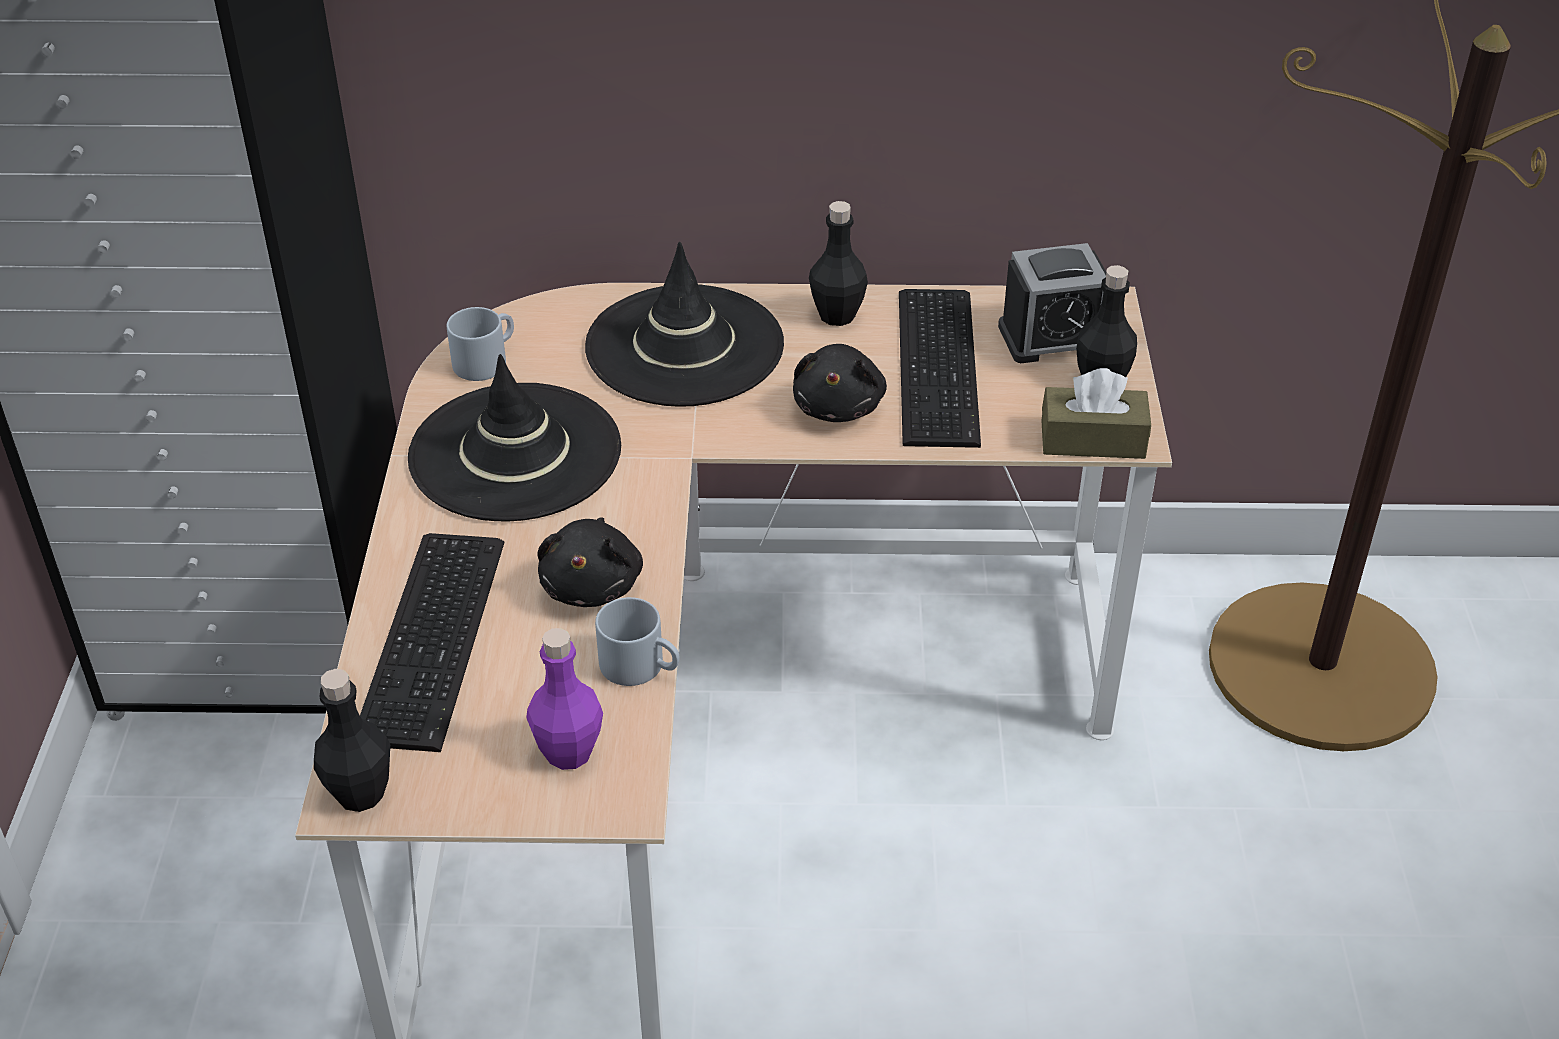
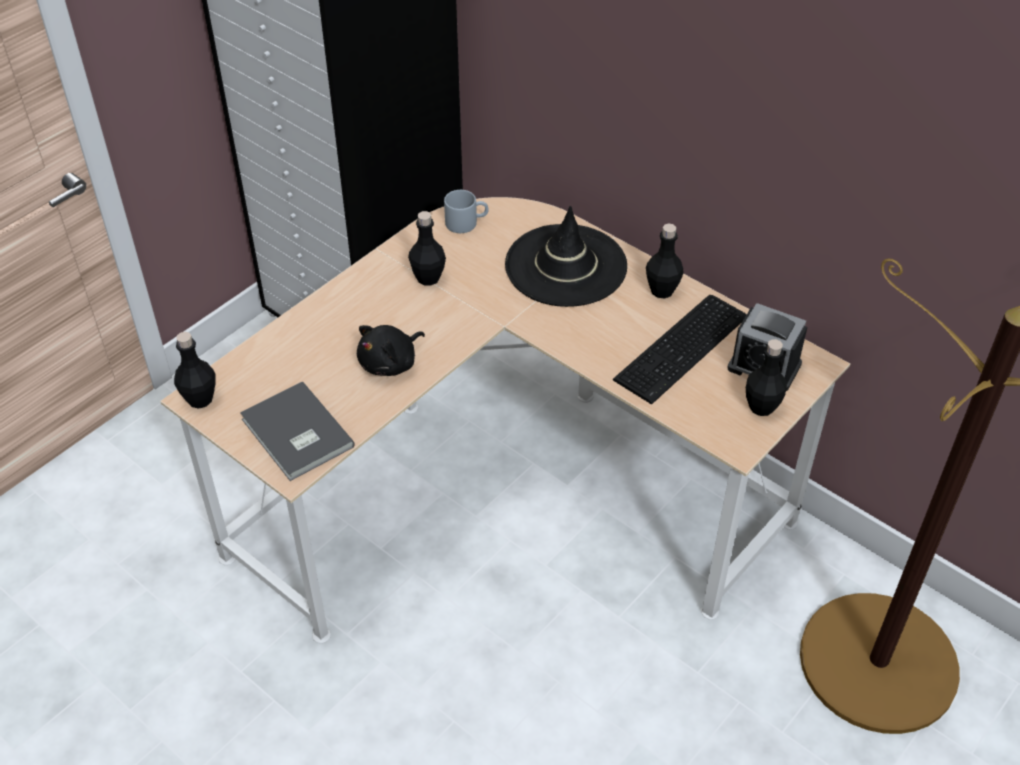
camera: 40 degrees right, 5 degrees up
(437, 636) = (302, 347): keyboard -> none
(515, 453) = (428, 278): black hat -> black bottle
(568, 752) = (295, 435): purple bottle -> grey book
(641, 666) = (368, 415): grey mug -> none
(839, 406) = (605, 340): black plush toy -> none
(1092, 440) = (717, 435): brown tissue box -> none

